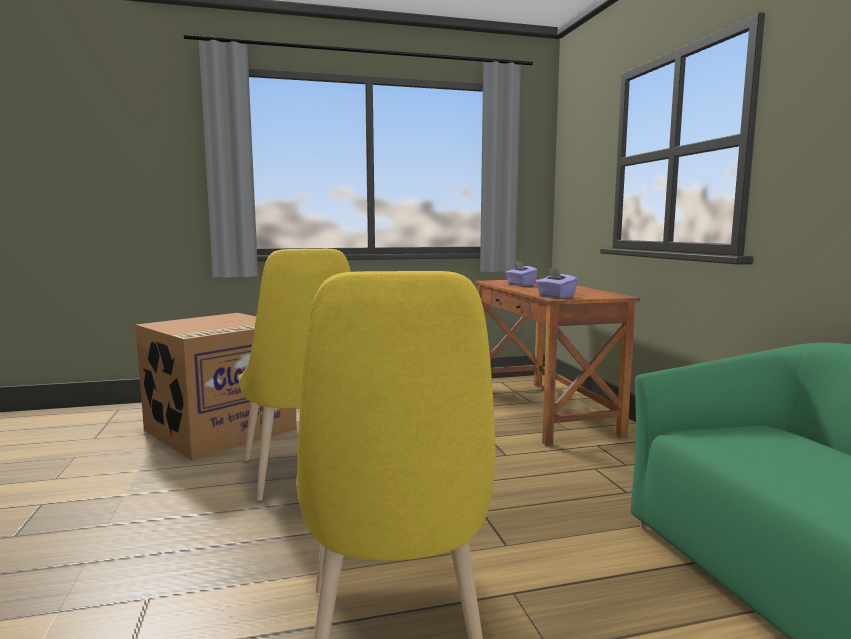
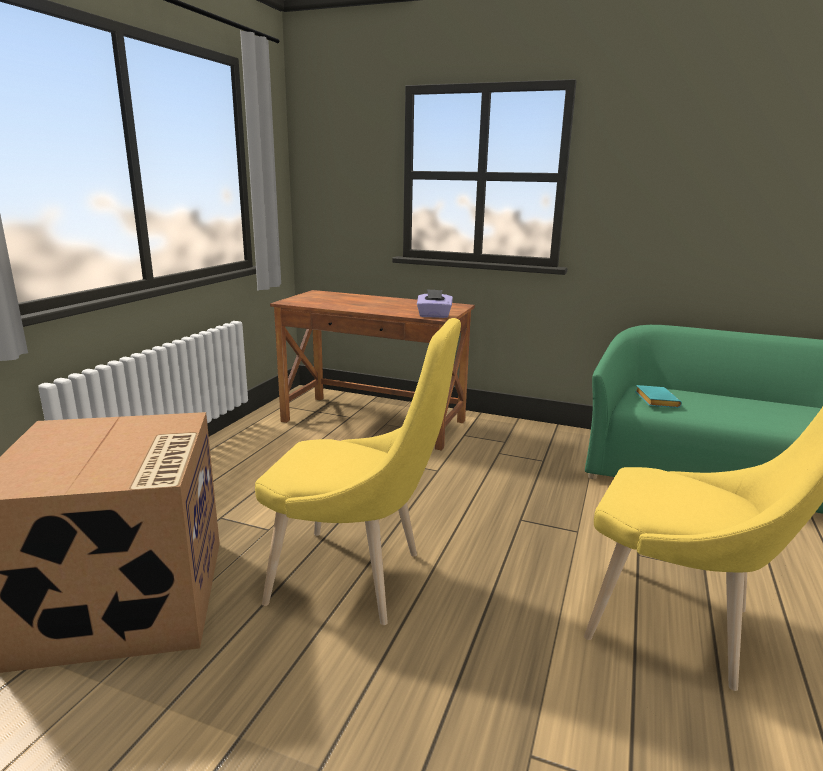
camera: 55 degrees left, 10 degrees up
(520, 284) = (339, 303): purple tissue box -> none
(738, 440) = (654, 400): none -> turquoise book

